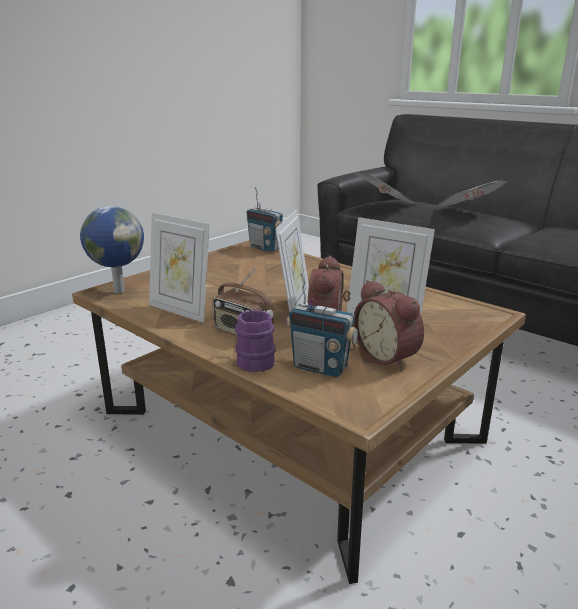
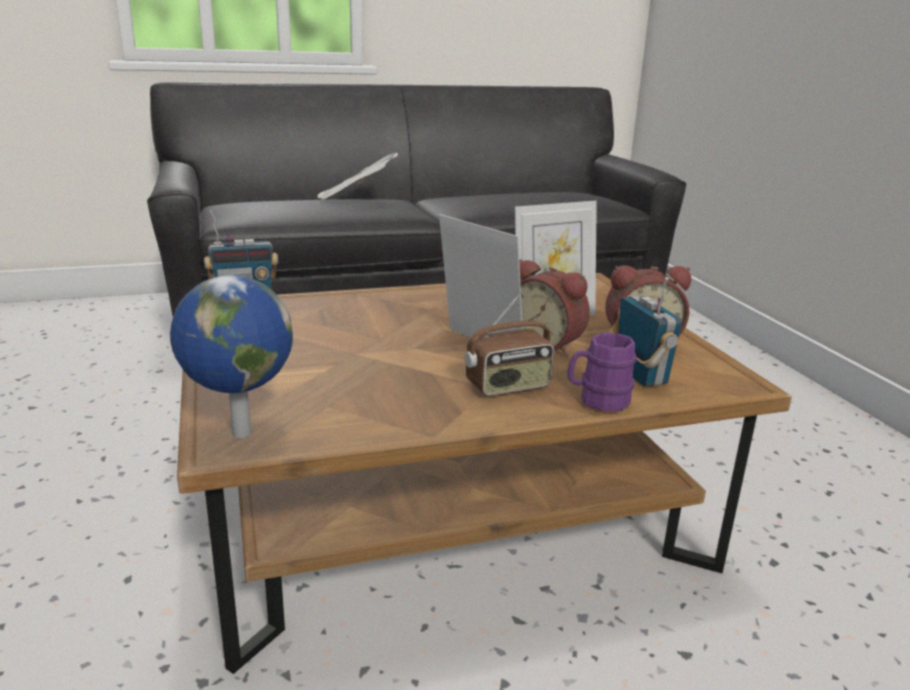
camera: 60 degrees left, 0 degrees up
(181, 310) = (392, 406): picture frame -> none
(320, 367) = (639, 375): radio -> radio turned 75 degrees counterclockwise
(385, 205) = (258, 211): newspaper -> none

